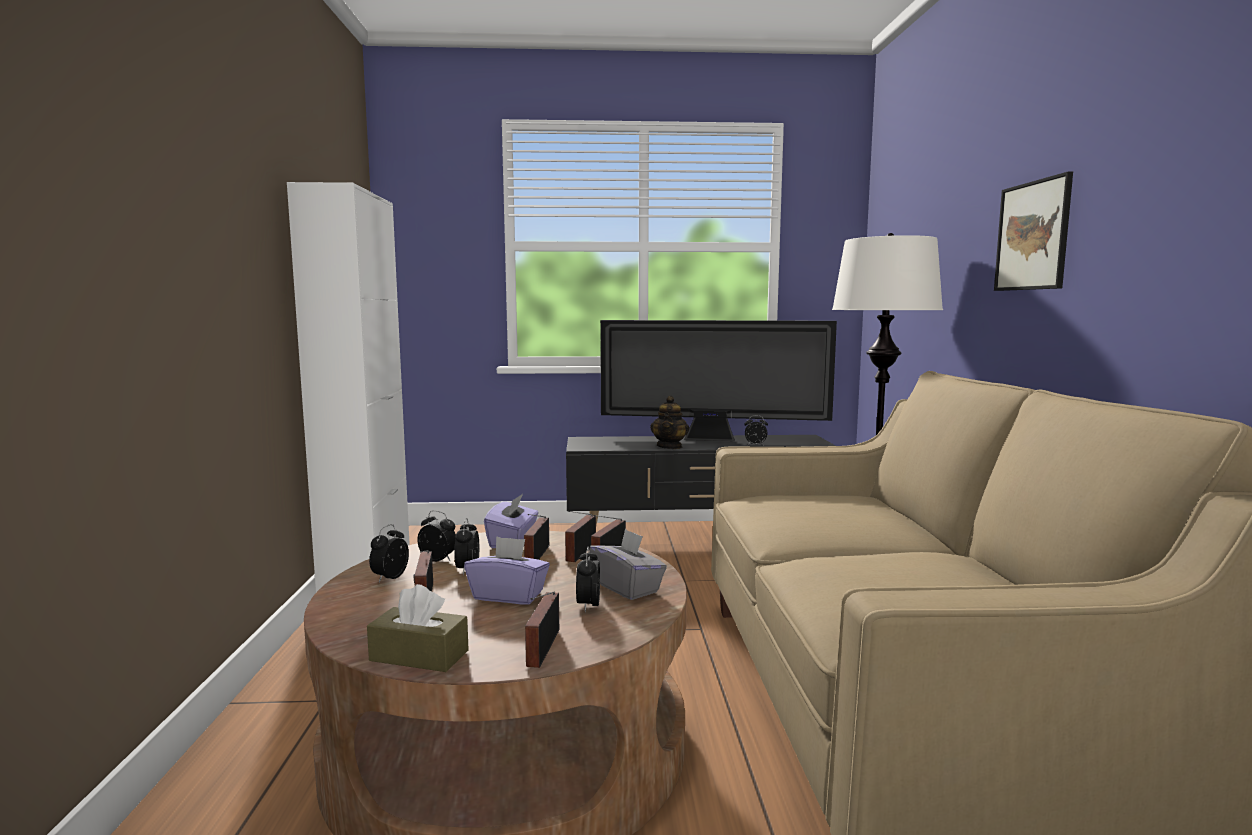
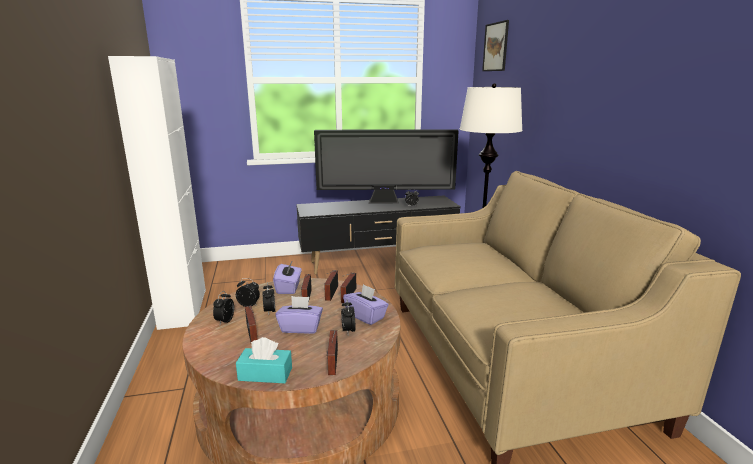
camera: 10 degrees left, 10 degrees up
(419, 655) = (265, 374): brown tissue box -> turquoise tissue box
(627, 587) = (366, 316): grey tissue box -> purple tissue box
(670, 447) = (361, 210): teapot -> none
(1032, 236) = (576, 96): picture -> picture (495, 47)

